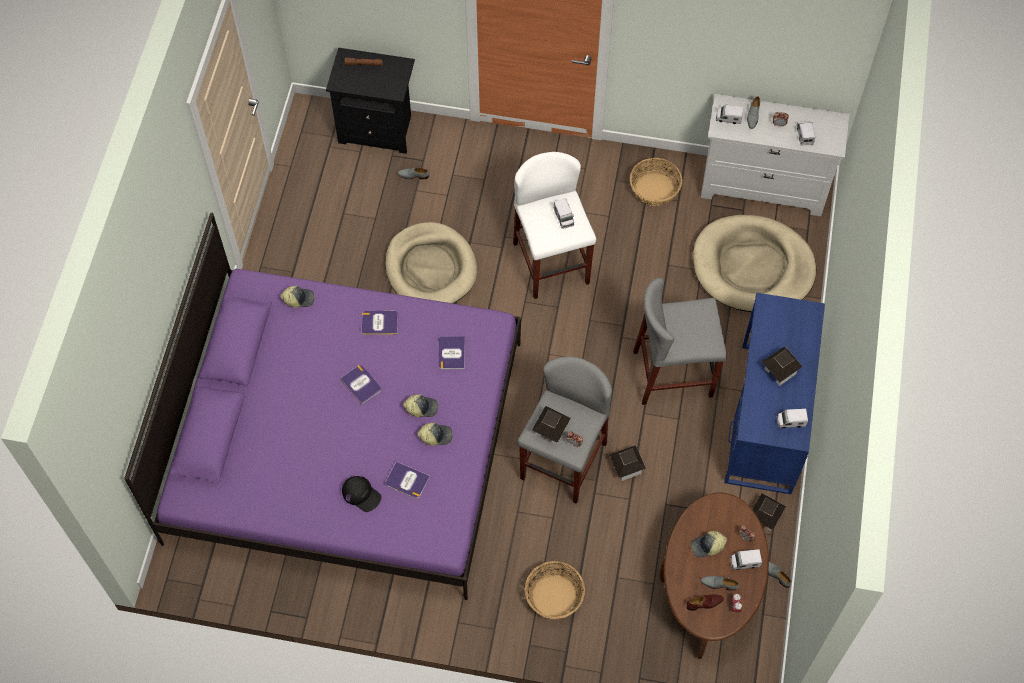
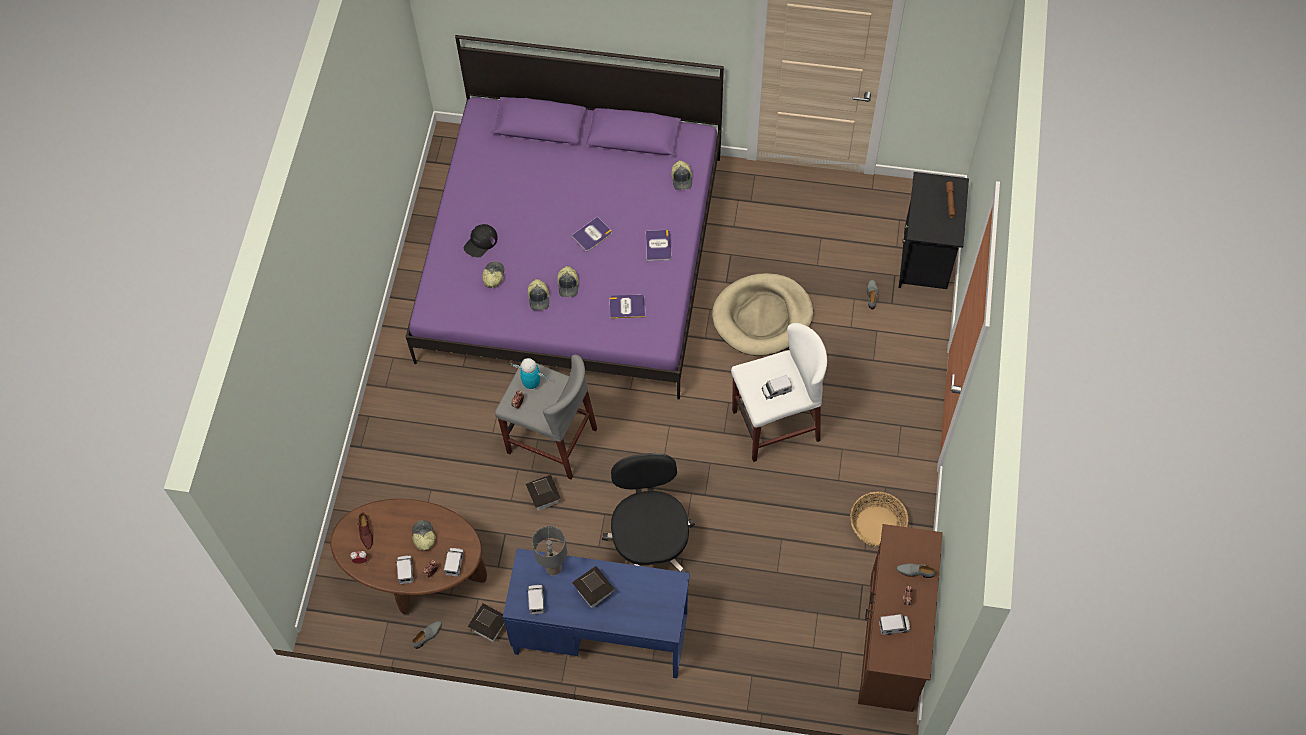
camera: 90 degrees right, 0 degrees up
(407, 480) = (493, 276): book -> cap
(551, 431) = (531, 384): toy house -> toy robot
(554, 597) = (413, 435): basket -> none
(673, 374) = (650, 542): grey stool -> black office chair
(719, 584) = (384, 546): grey shoe -> none
(728, 118) = (909, 546): toy truck -> toy truck (455, 563)
(752, 267) = (784, 626): beige dog bed -> none
(756, 407) = (553, 567): none -> grey table lamp
(764, 187) = (891, 642): white dresser -> brown dresser

